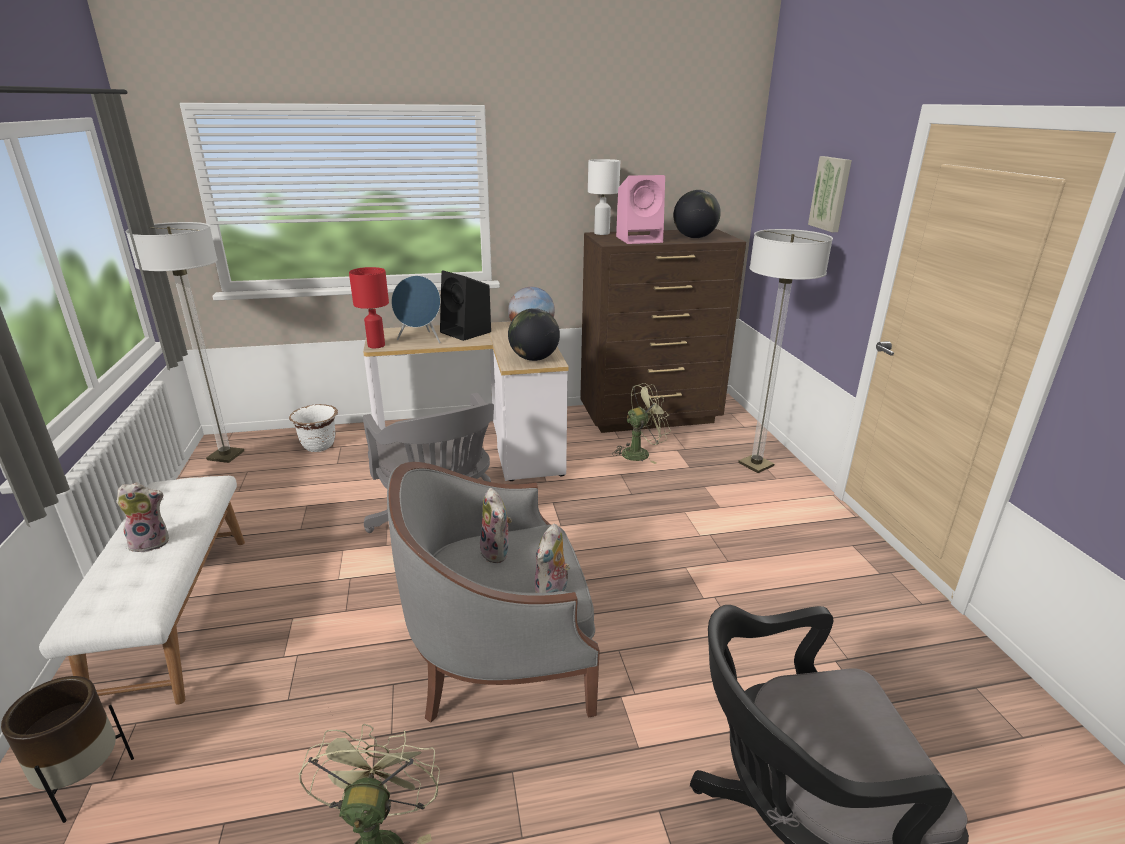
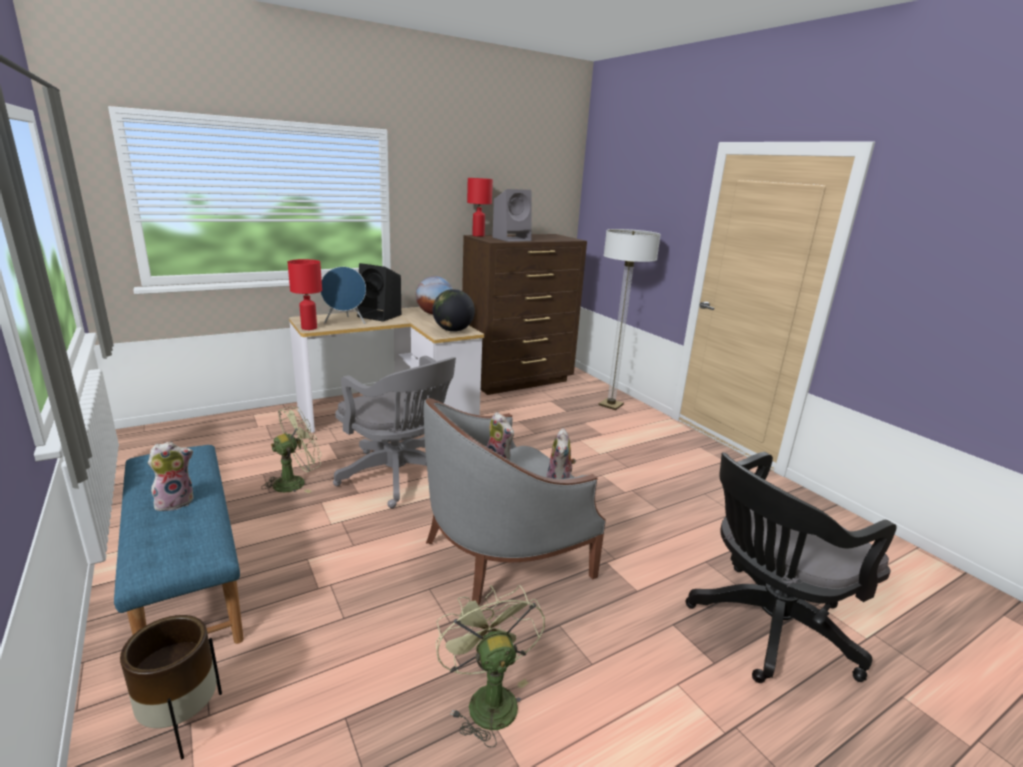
camera: 20 degrees left, 5 degrees down
(175, 614) = (186, 576): white bench -> blue bench
(226, 456) = (151, 444): floor lamp -> none
(319, 446) = (244, 427): white planter -> none
(601, 233) = (478, 235): white table lamp -> red table lamp
(640, 239) = (512, 239): pink speaker -> grey speaker
(640, 453) = (525, 405): green fan -> green fan (295, 482)
(694, 237) = (549, 238): globe -> none
(831, 194) = (649, 204): picture -> none

